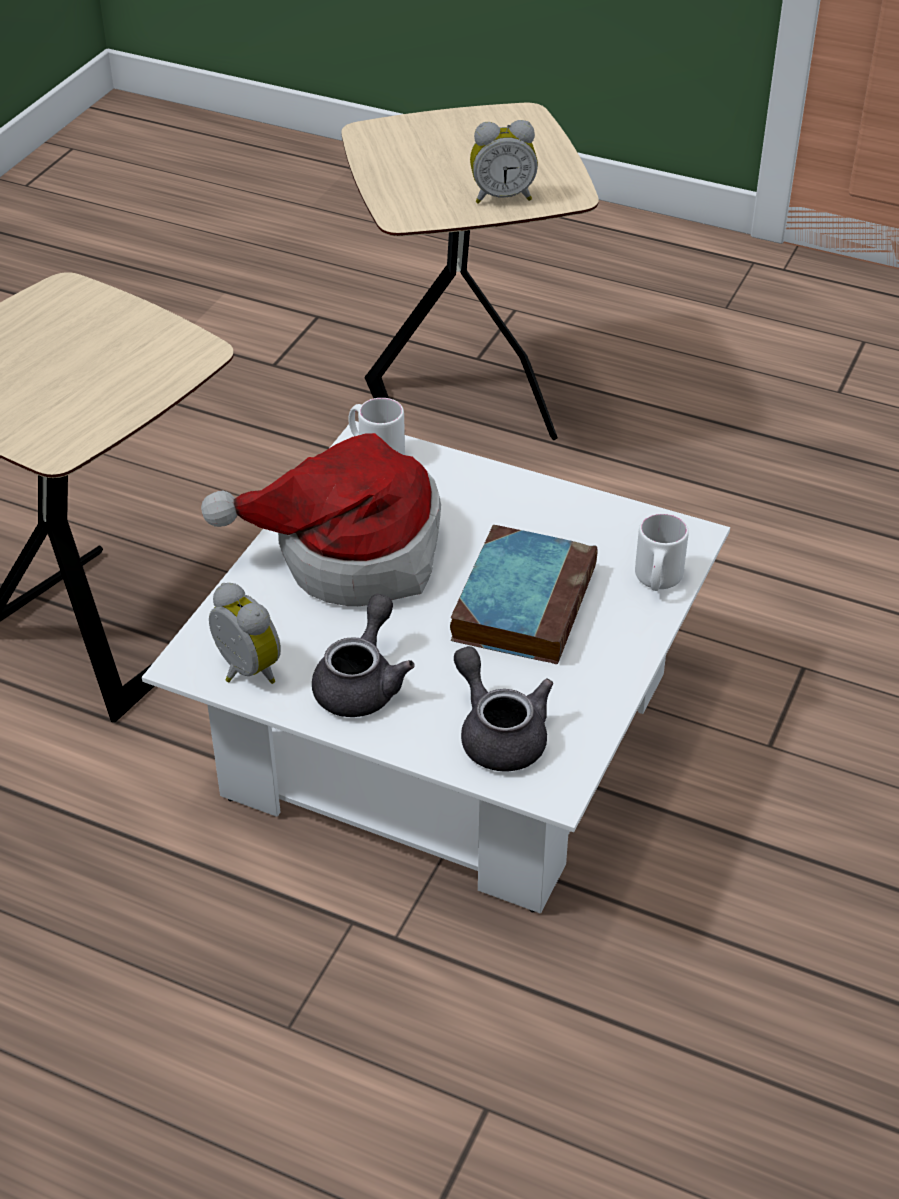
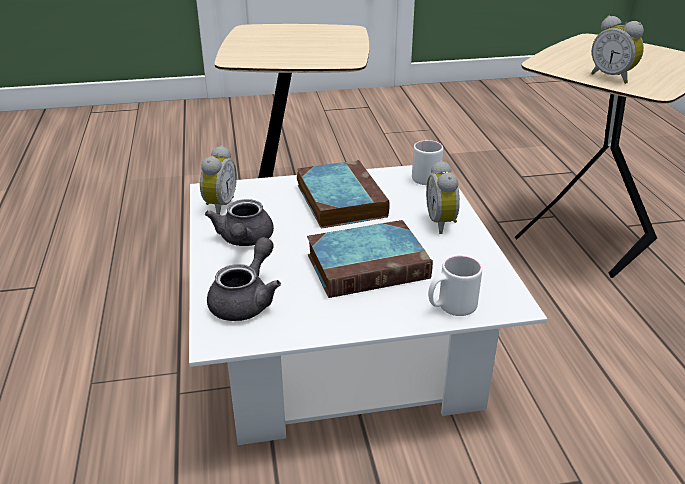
camera: 55 degrees right, 10 degrees down
(350, 553) = (339, 199): hat -> book
(362, 683) = (244, 240): grey teapot -> grey teapot turned 105 degrees clockwise
(495, 498) = (443, 223): none -> alarm clock

